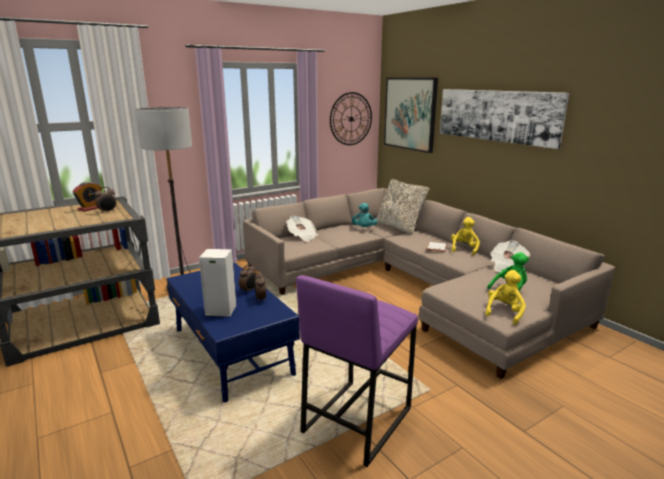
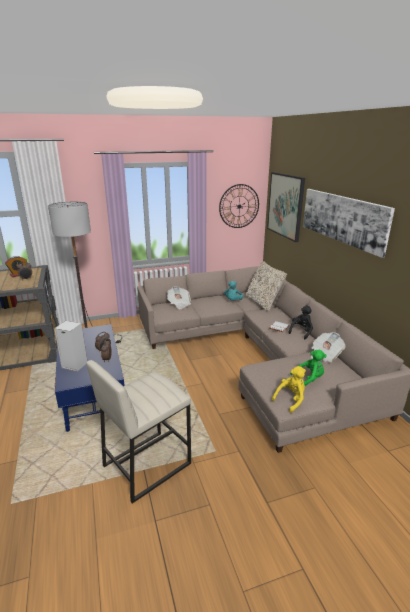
camera: 15 degrees right, 5 degrees up
(357, 420) = (147, 464): purple stool -> beige stool
(464, 249) = (301, 332): yellow plush toy -> black plush toy

